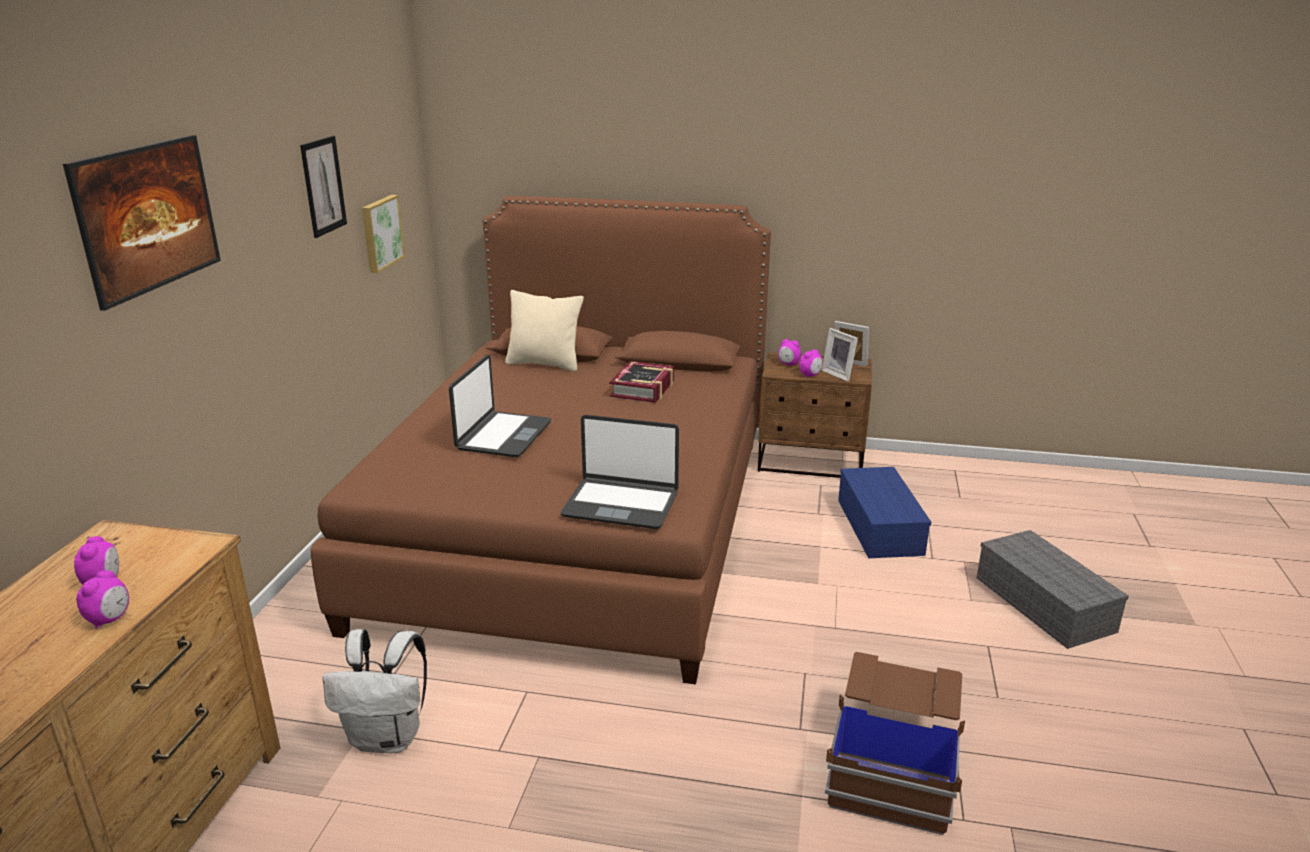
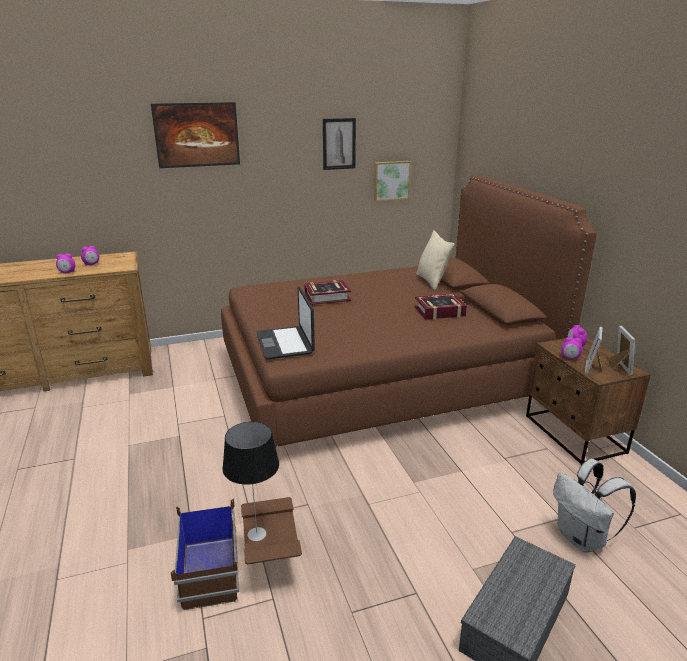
camera: 60 degrees right, 0 degrees up
(388, 738) = (171, 394): white backpack -> white backpack (582, 538)
(503, 435) = (327, 297): laptop -> book
(877, 526) = (524, 491): blue storage box -> none
(906, 699) = (257, 534): none -> table lamp

